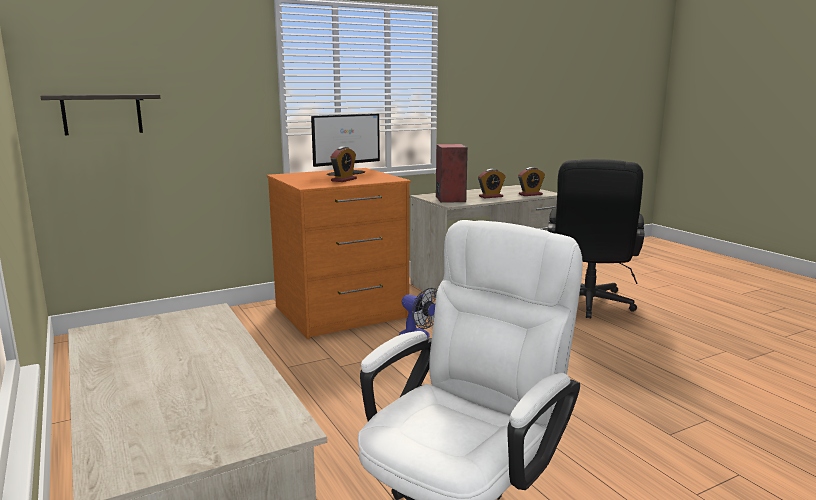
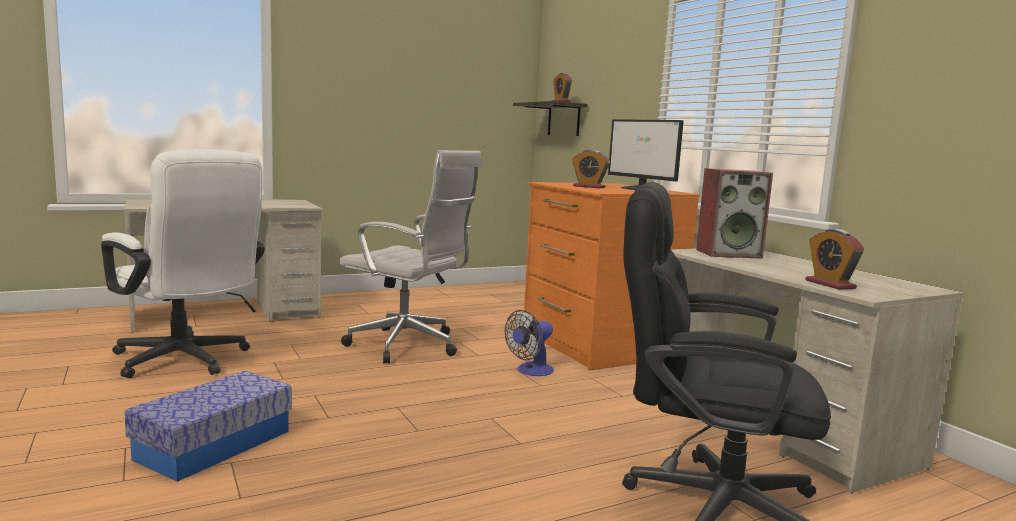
camera: 90 degrees right, 5 degrees down
(361, 390) = (408, 346): none -> white office chair
(491, 196) = (775, 267): alarm clock -> alarm clock (561, 102)
(652, 449) = (214, 445): none -> storage box

